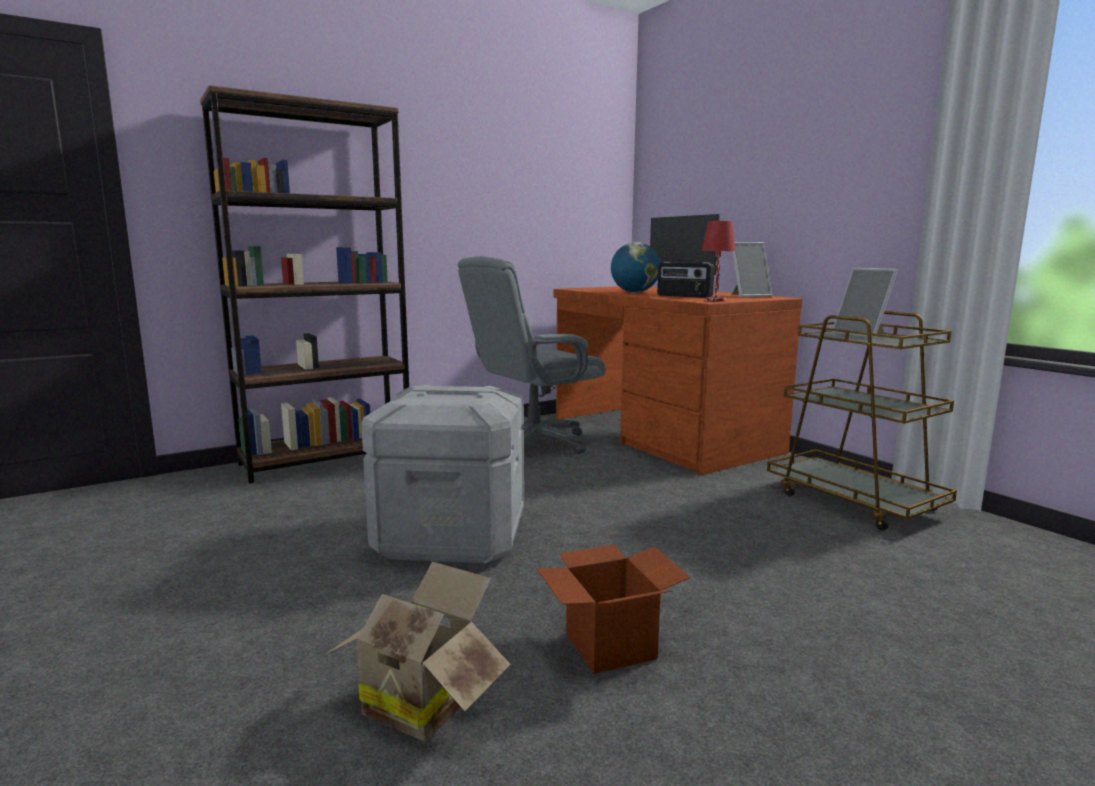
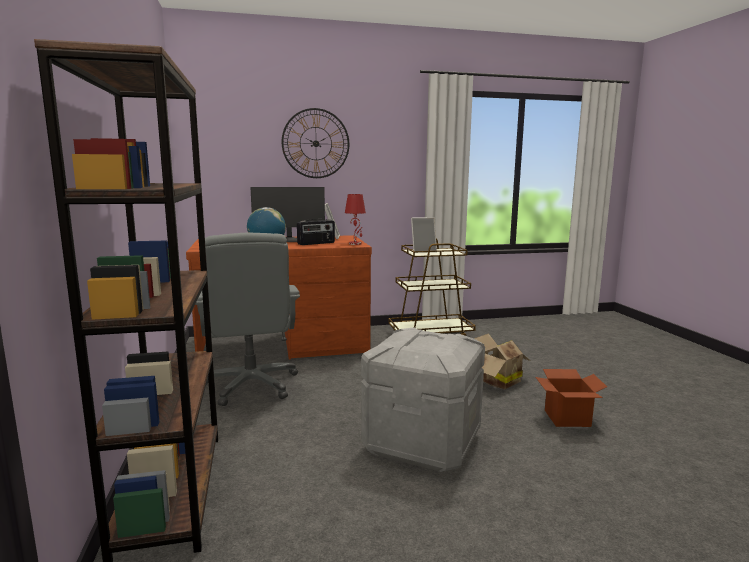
camera: 70 degrees left, 0 degrees up
(422, 700) = (621, 473): cardboard box -> cardboard box (497, 381)
(767, 150) = (315, 143): none -> wall clock

